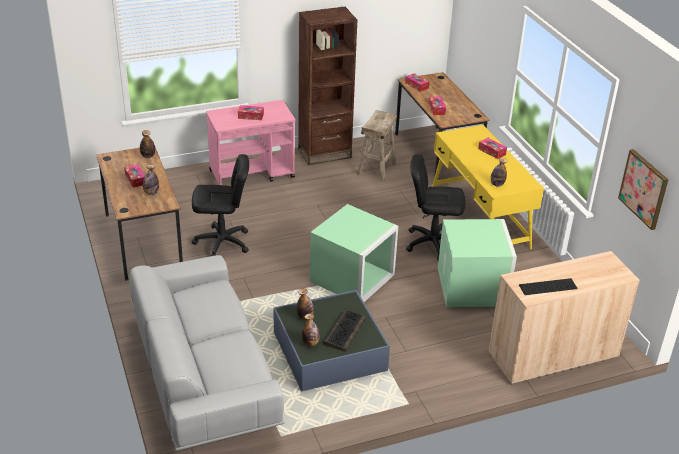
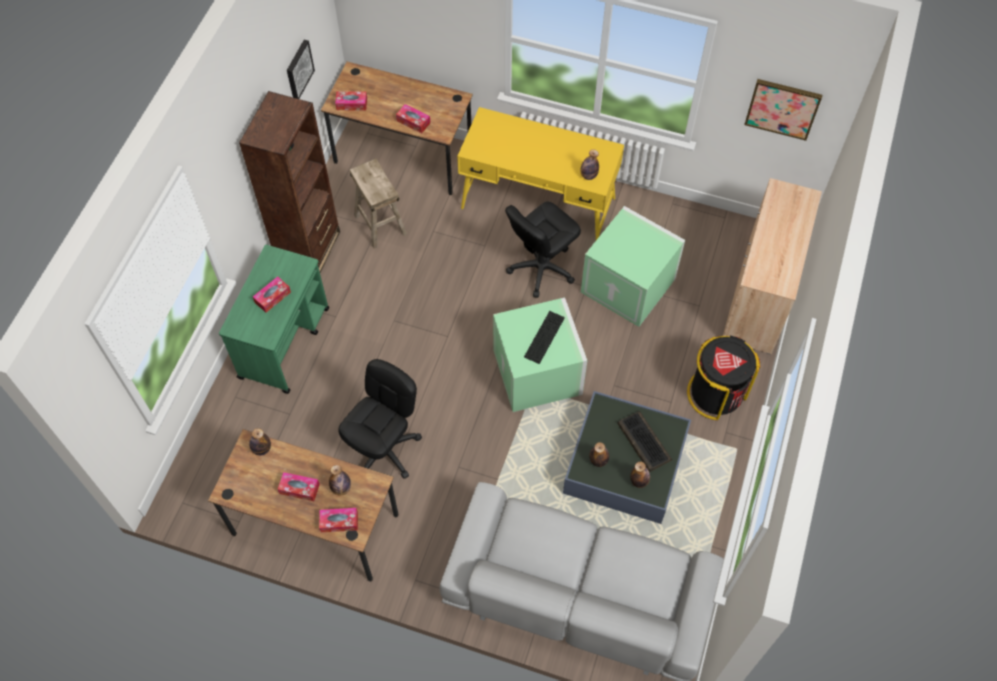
camera: 50 degrees left, 25 degrees up
(252, 174) = (285, 342): pink cart -> green cart
(388, 28) = (298, 69): none -> picture
(441, 370) = (715, 393): none -> black trash can
(492, 151) = (532, 137): tissue box -> tissue box (339, 522)
(548, 287) = (783, 263): keyboard -> keyboard (544, 337)

